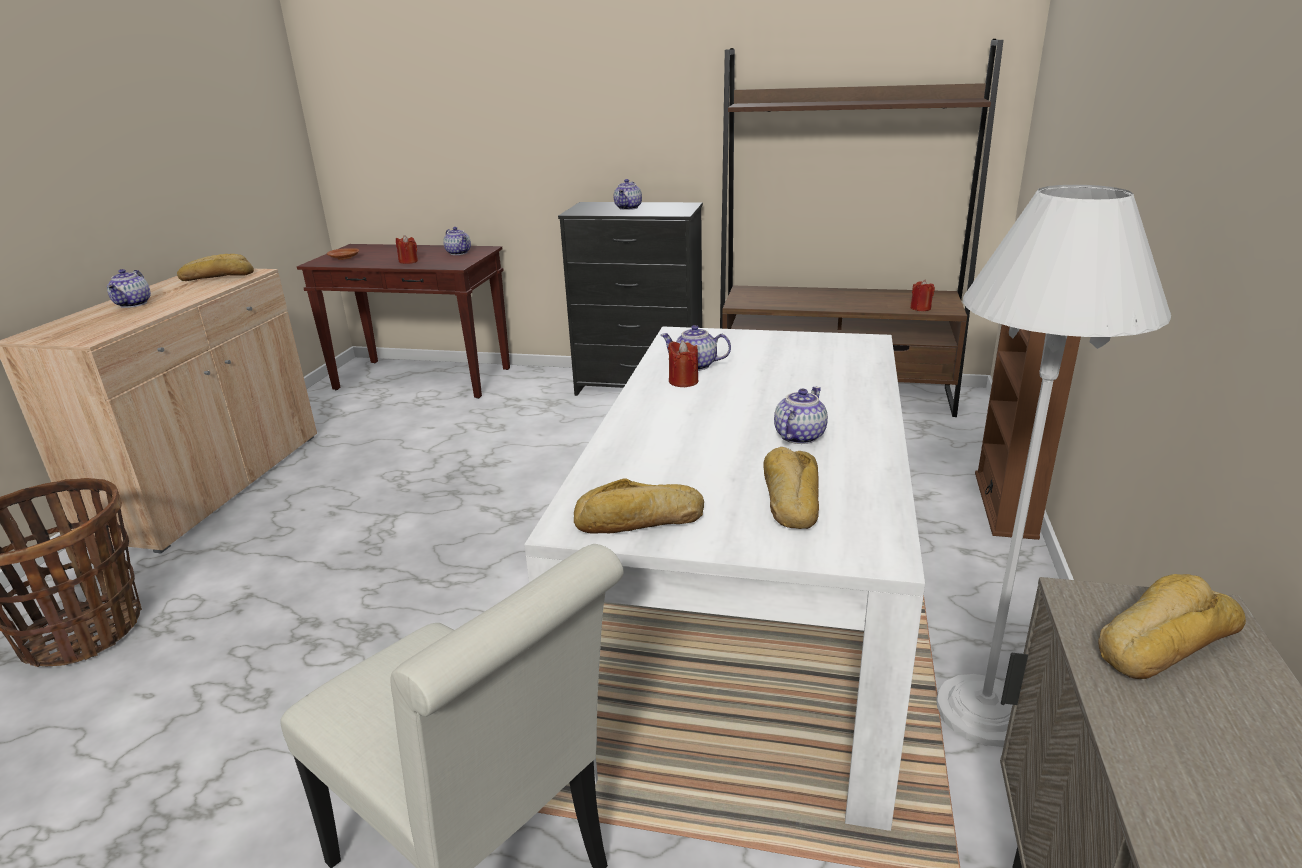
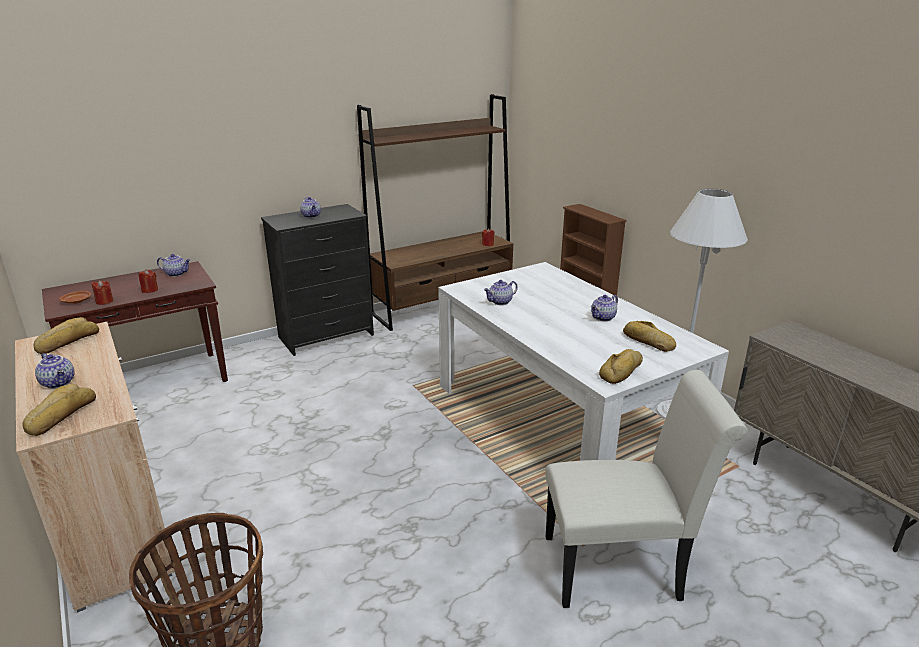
camera: 45 degrees left, 0 degrees up
(683, 381) = (512, 311): red candle -> red candle (104, 301)
(798, 436) = (603, 318): teapot -> teapot turned 120 degrees counterclockwise
(1161, 639) = (797, 339): bread -> bread (60, 415)

